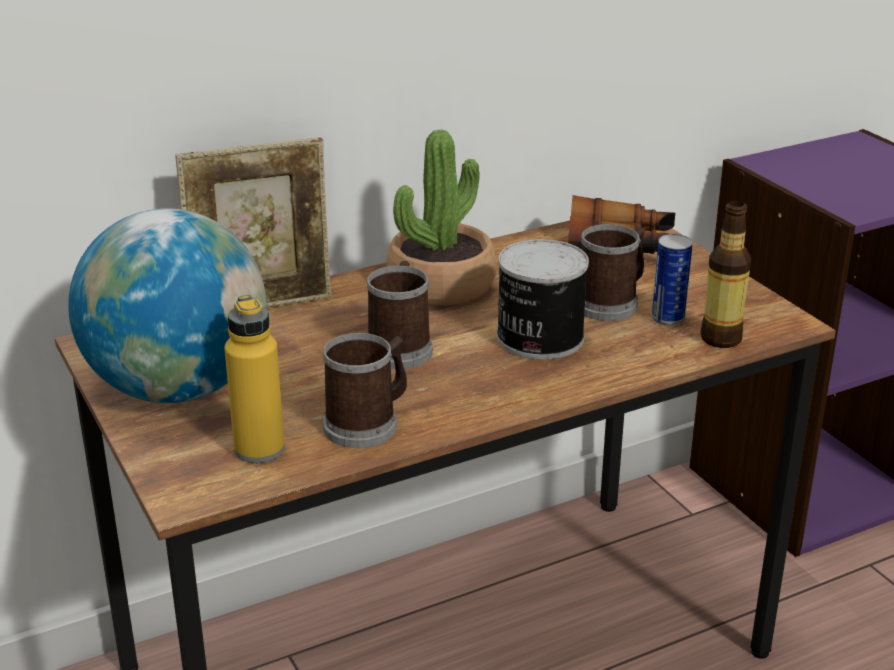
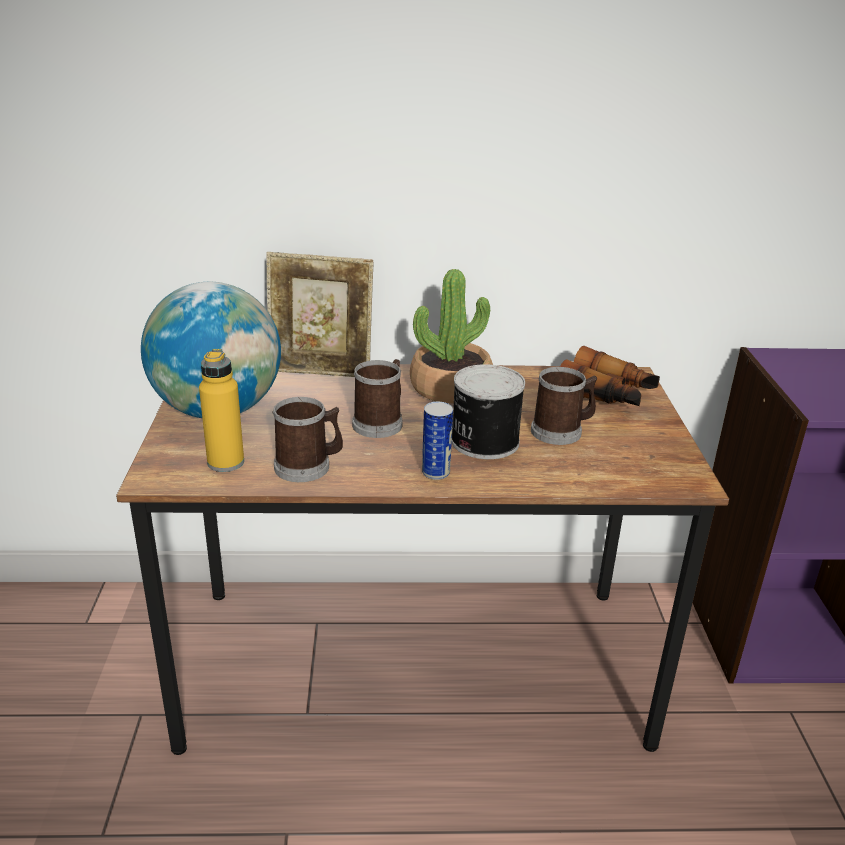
camera: 25 degrees right, 0 degrees up
(668, 318) = (595, 453): can -> can (435, 473)
(720, 339) = (623, 479): bottle -> none

